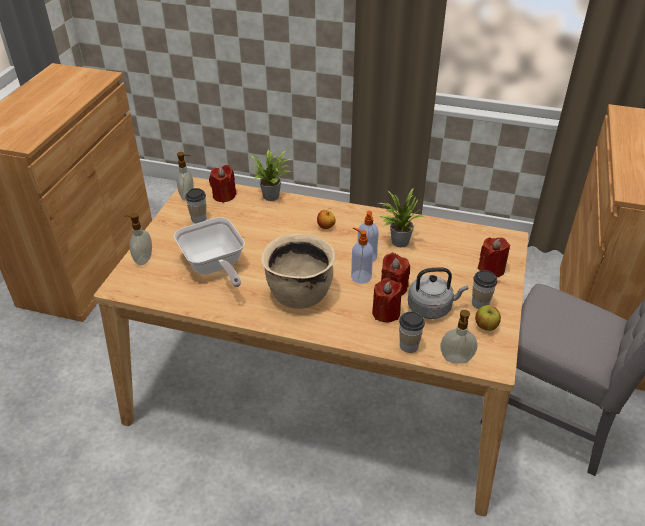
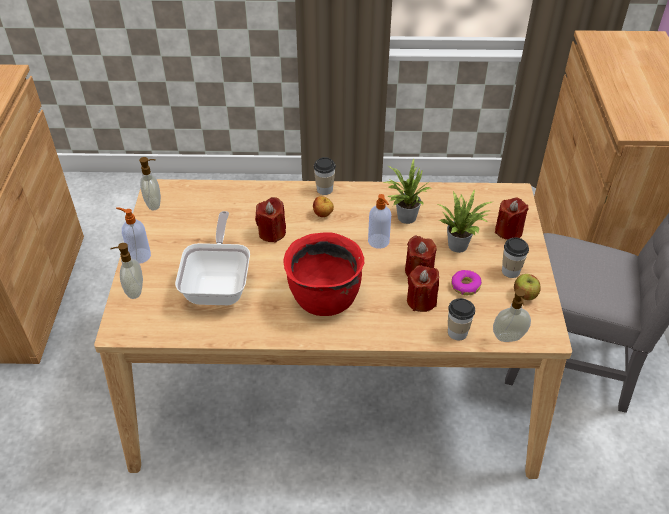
camera: 15 degrees left, 5 degrees up
(198, 218) = (178, 229): cup -> cup (324, 189)
(214, 267) = (219, 285): frying pan -> frying pan turned 135 degrees counterclockwise
(224, 196) = (196, 196): red candle -> red candle (272, 232)
(273, 195) = (251, 187): potted plant -> potted plant (459, 244)
(299, 294) = (324, 298): beige cooking pot -> red cooking pot
(360, 276) = (380, 265): soap dispenser -> soap dispenser (139, 255)
(432, 308) = (465, 286): grey kettle -> donut

